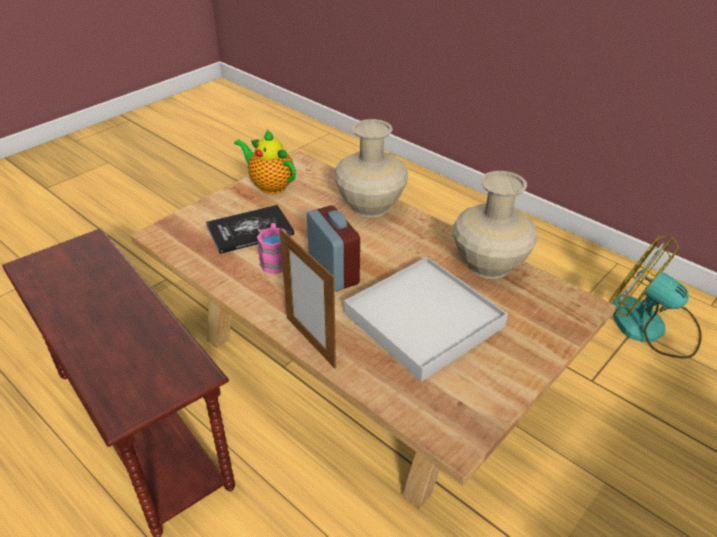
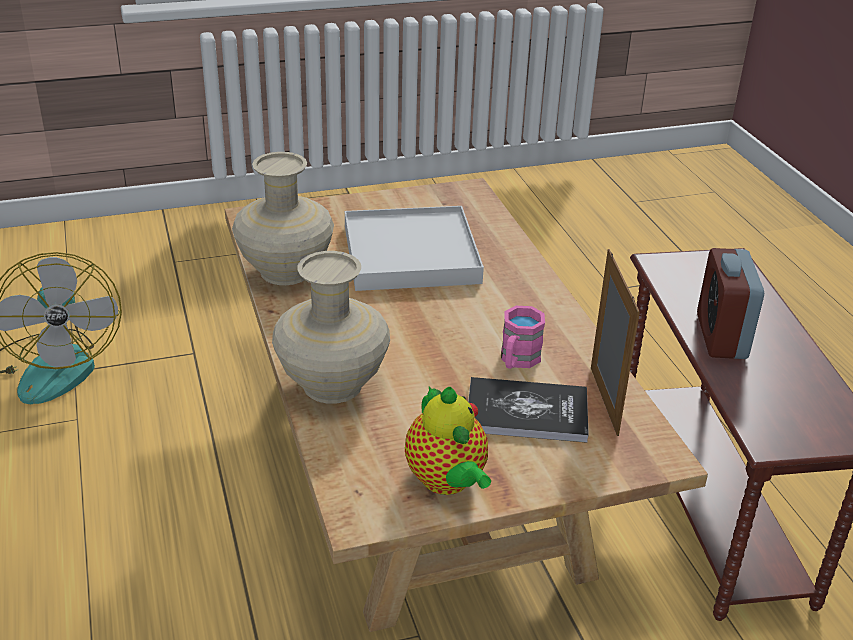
camera: 150 degrees left, 5 degrees down
(310, 342) = (534, 274): picture frame -> picture frame (603, 400)
(333, 272) = (459, 323): alarm clock -> alarm clock (721, 336)

